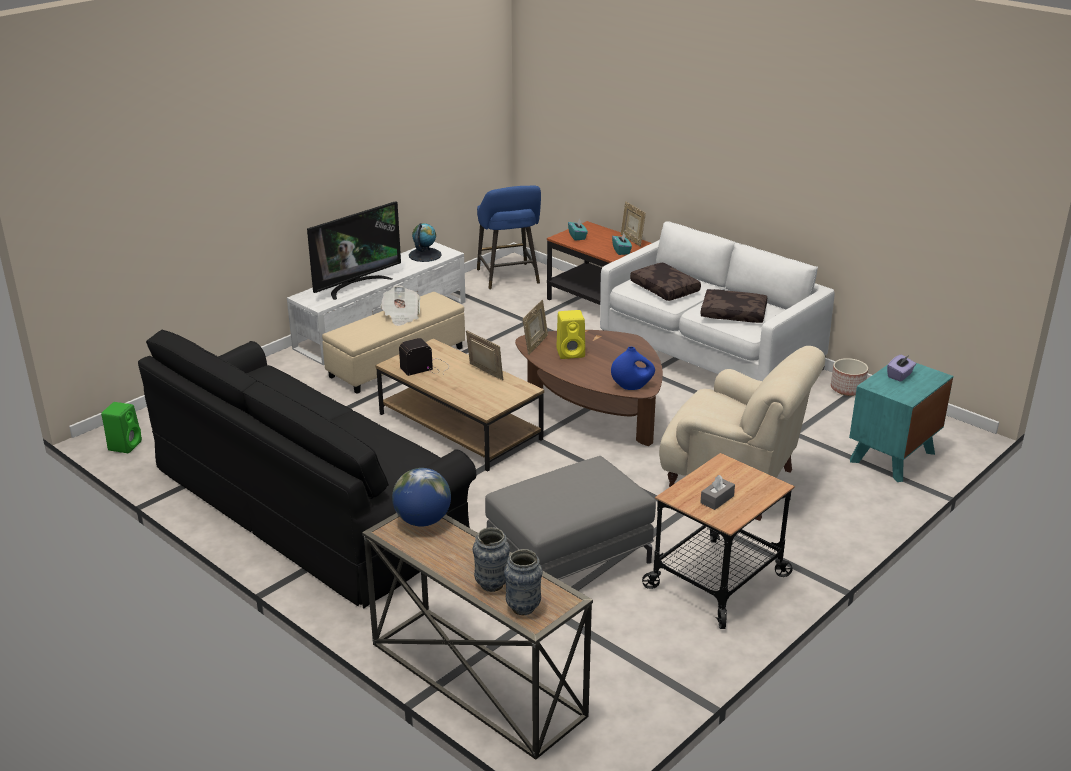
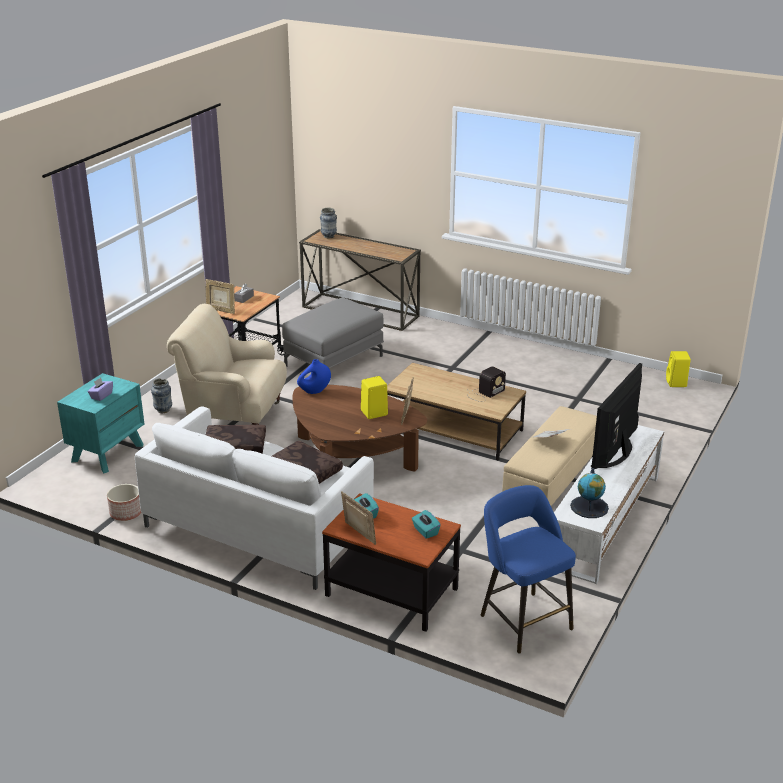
camera: 165 degrees right, 0 degrees up
(125, 445) = (676, 383): green speaker -> yellow speaker
(307, 503) = (514, 367): black sofa -> none
(423, 520) = (394, 255): globe -> none
(485, 373) = (435, 394): picture frame -> picture frame (221, 310)
(492, 585) = (346, 241): vase -> vase (163, 410)

